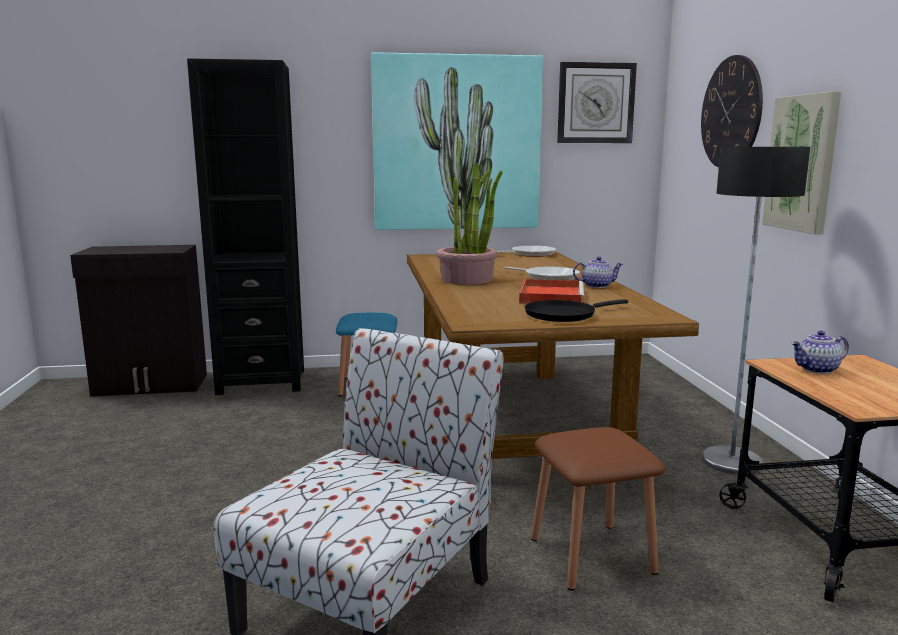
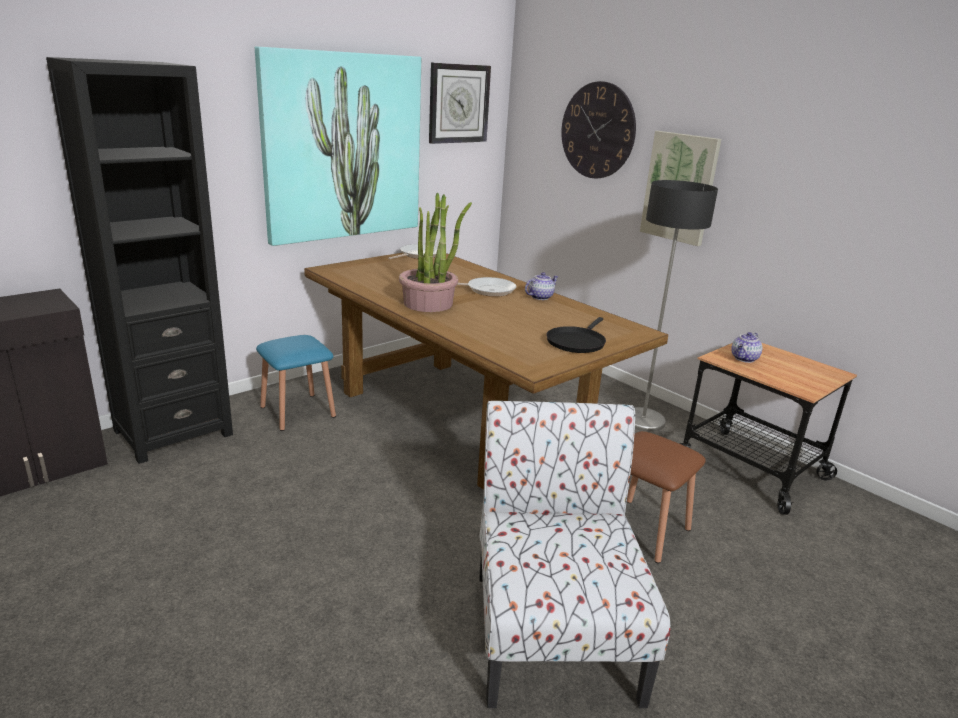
camera: 35 degrees left, 10 degrees up
(550, 296) = (529, 317): red tray -> none

